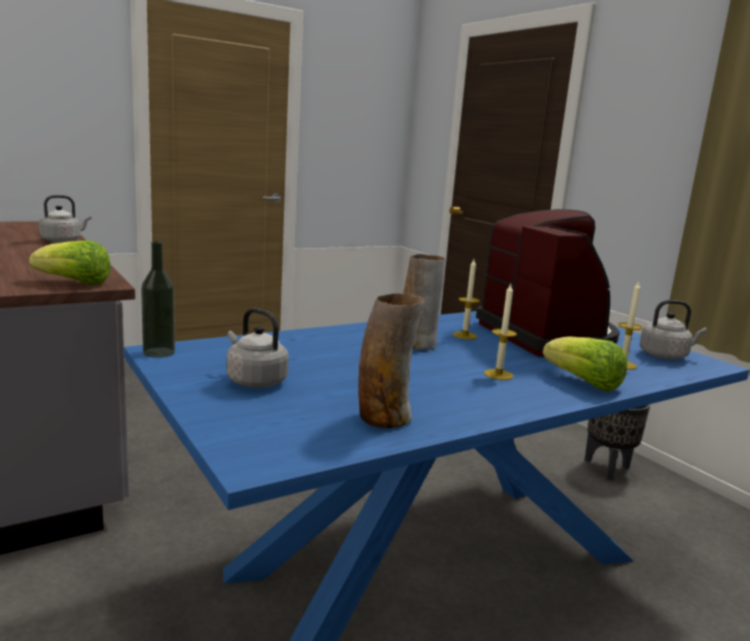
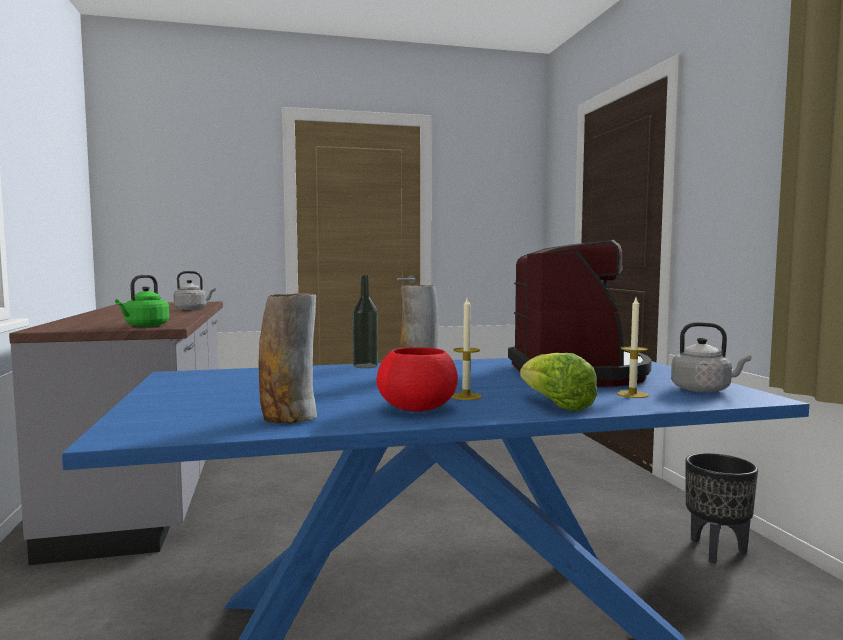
camera: 20 degrees right, 10 degrees down
(75, 283) = (145, 326): lettuce -> green kettle
(159, 352) = (172, 375): bottle -> bottle (365, 366)
(254, 381) = (217, 392): grey kettle -> none
(465, 335) = (481, 371): candle -> none
(480, 395) = (418, 408): none -> red bowl

